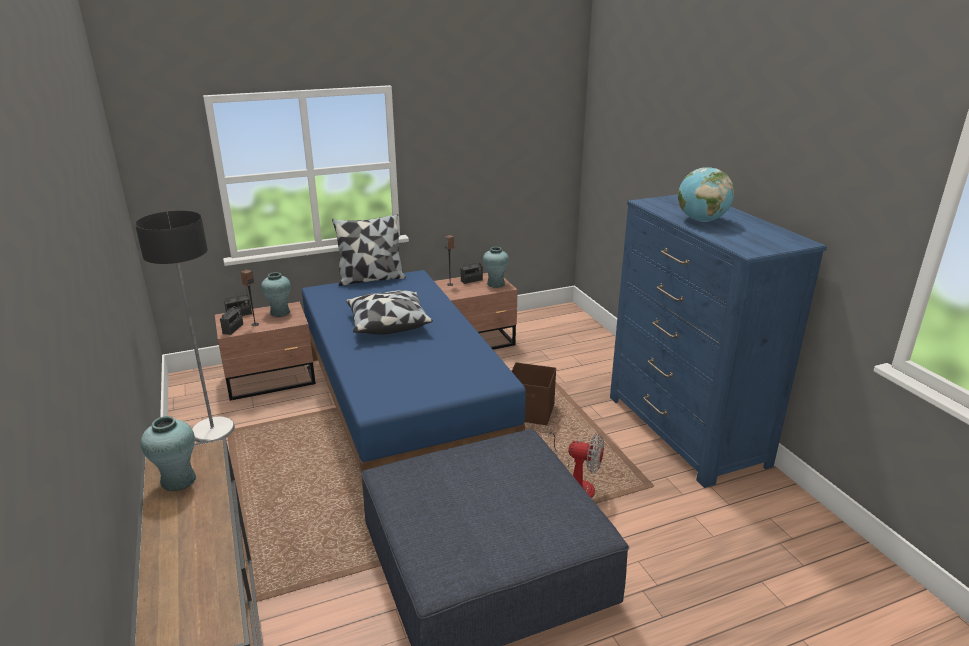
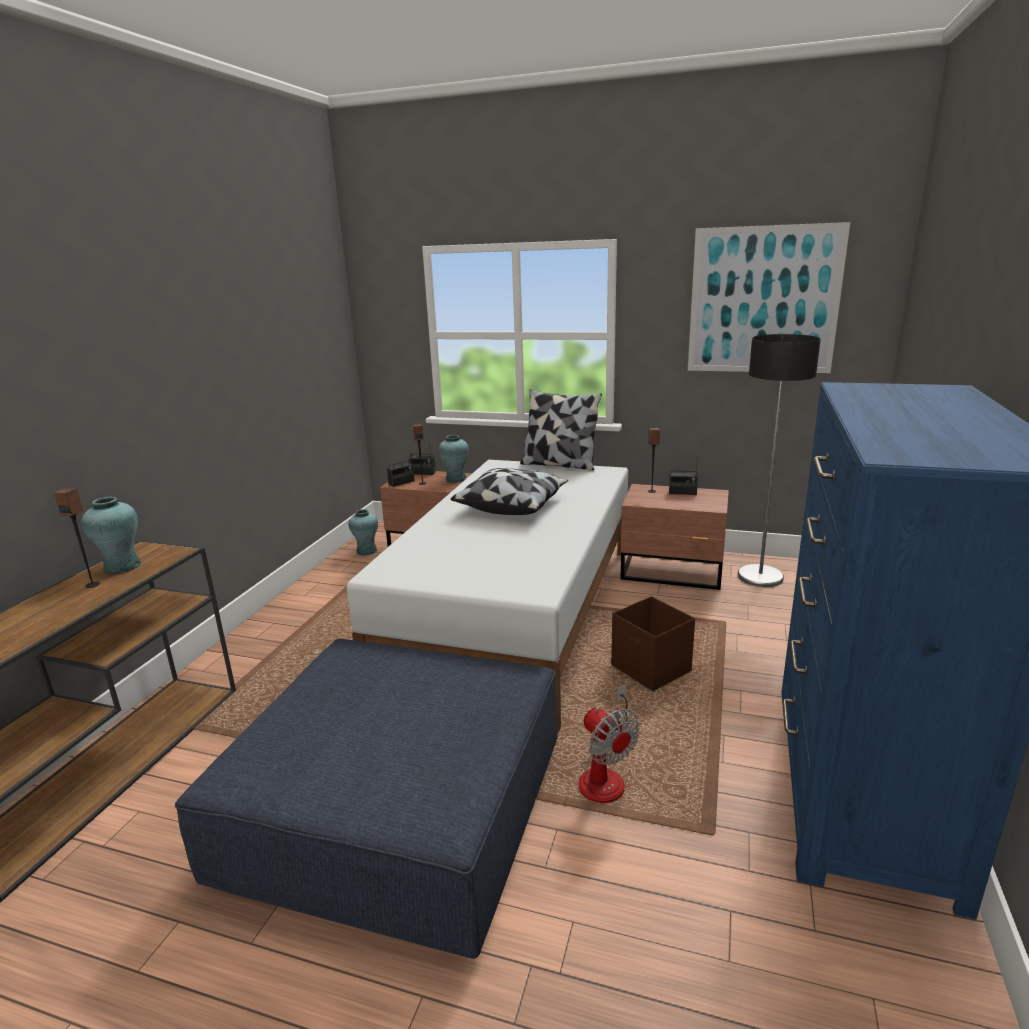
camera: 40 degrees right, 5 degrees down
(183, 504) = (93, 584): none -> speaker
(213, 430) = (347, 574): floor lamp -> floor lamp (760, 576)
(404, 408) = (519, 613): blue bed -> white bed
(495, 284) = (706, 502): turquoise vase -> turquoise vase (366, 551)
(502, 128) = (763, 301): none -> picture
(701, 220) = (894, 412): globe -> none

